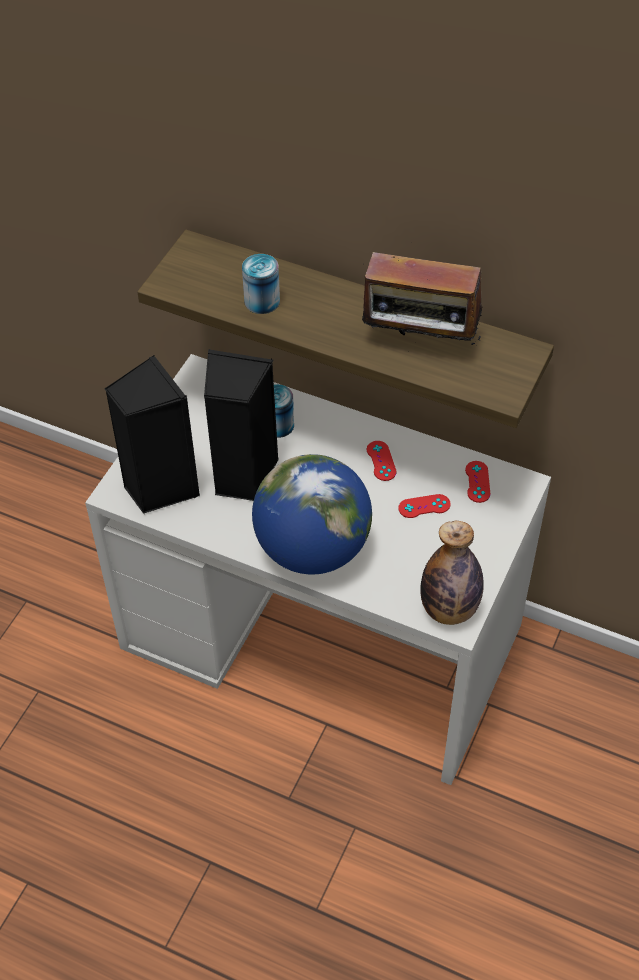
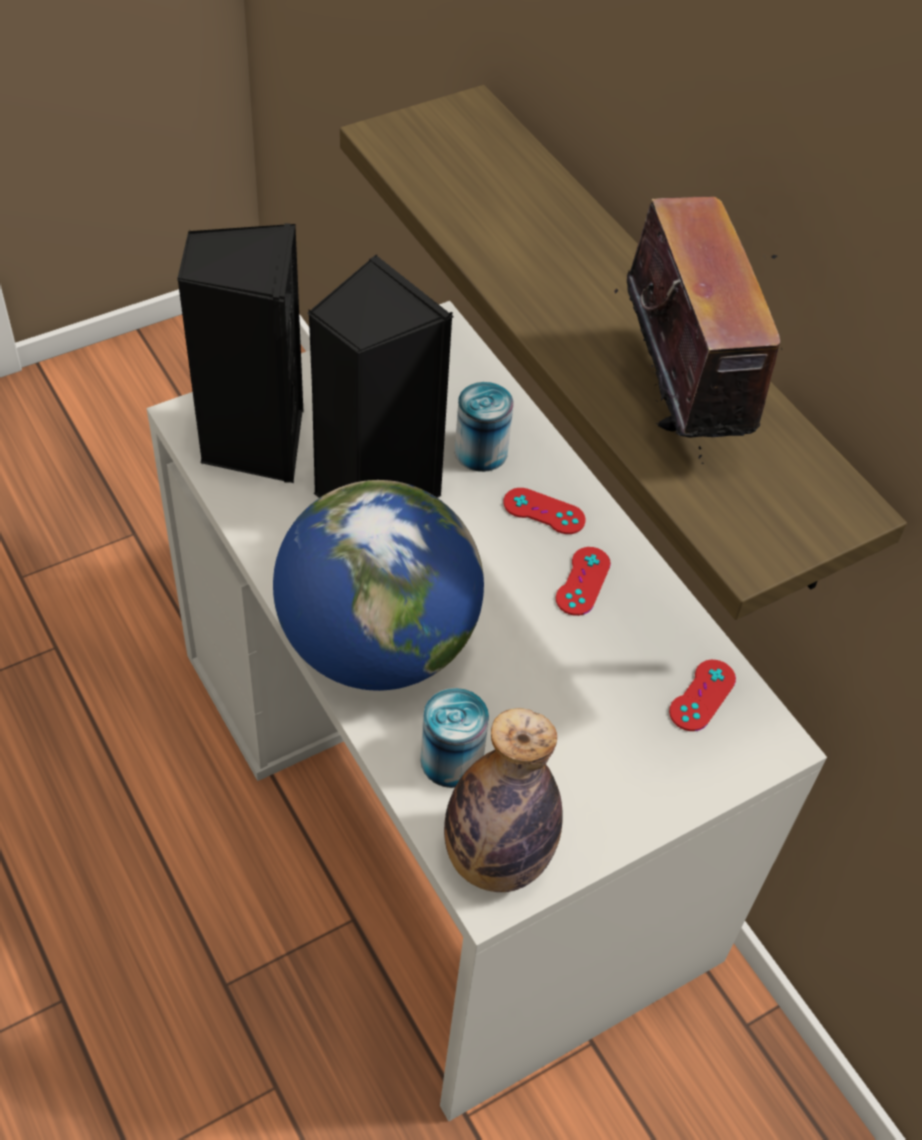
camera: 30 degrees right, 0 degrees up
(262, 301) = (497, 223): can -> can (451, 760)
(419, 342) = (681, 400): radio -> radio turned 150 degrees counterclockwise
(424, 506) = (590, 682): red game controller -> red game controller (544, 511)

